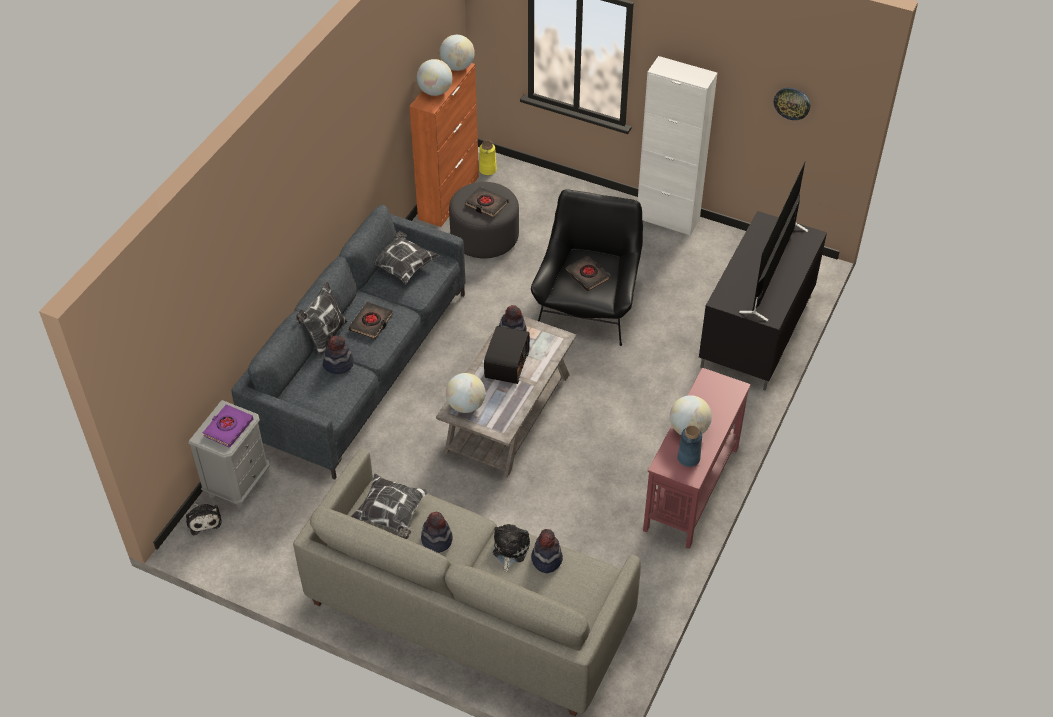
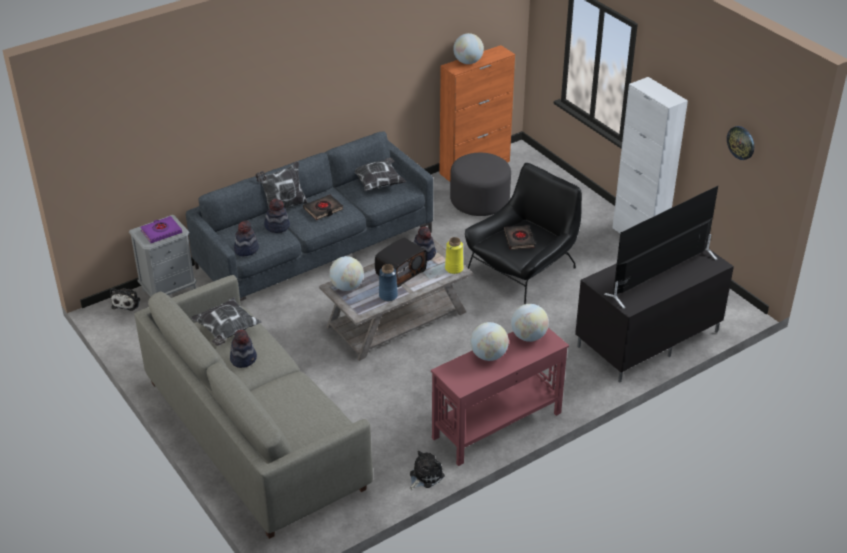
camera: 30 degrees right, 10 degrees down
(457, 67) = (499, 52): globe -> globe (528, 336)
(486, 204) = (481, 168): black book -> none
(488, 170) = (520, 159): yellow vase -> yellow vase (454, 268)
(510, 550) = (290, 387): plush toy -> plush toy (425, 476)
(546, 559) = (310, 404): hat -> hat (246, 249)
(688, 458) = (470, 374): blue vase -> blue vase (388, 296)

